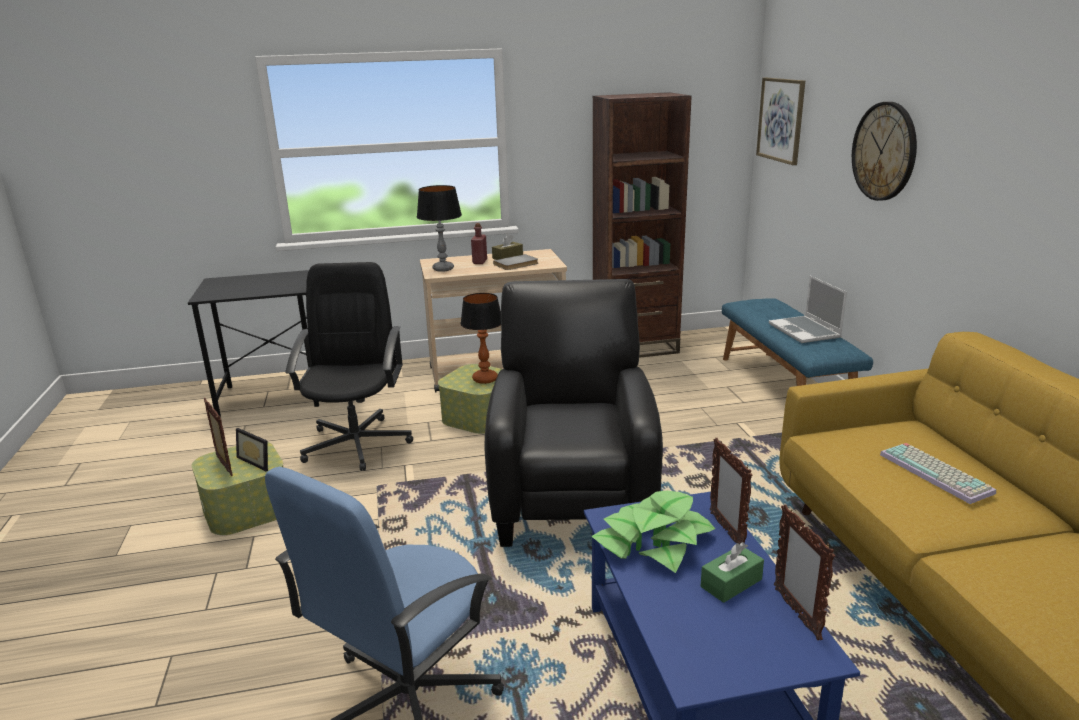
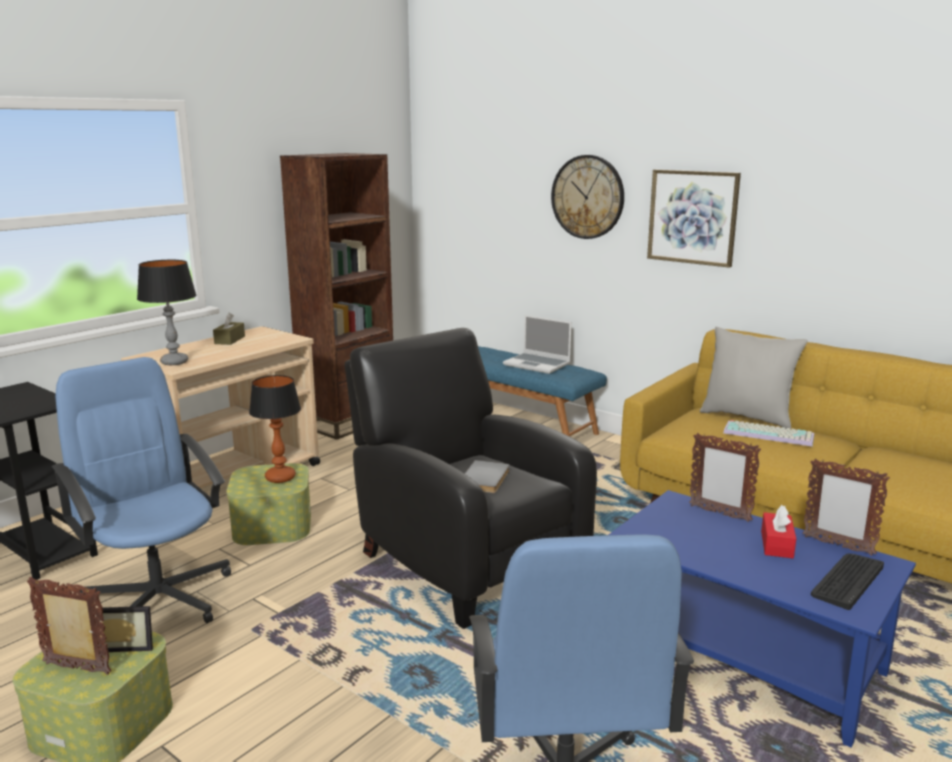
camera: 40 degrees left, 5 degrees down
(357, 443) = (159, 598): black office chair -> blue office chair
(480, 262) = (205, 349): red bottle -> none
(517, 264) = (255, 344): grey book -> grey book (486, 479)
(653, 542) = (689, 540): potted plant -> none
(731, 583) = (776, 544): green tissue box -> red tissue box
(740, 649) = (847, 581): none -> keyboard
(781, 120) = (449, 178): picture -> picture (692, 217)
(951, 447) = (747, 417): none -> grey pillow

